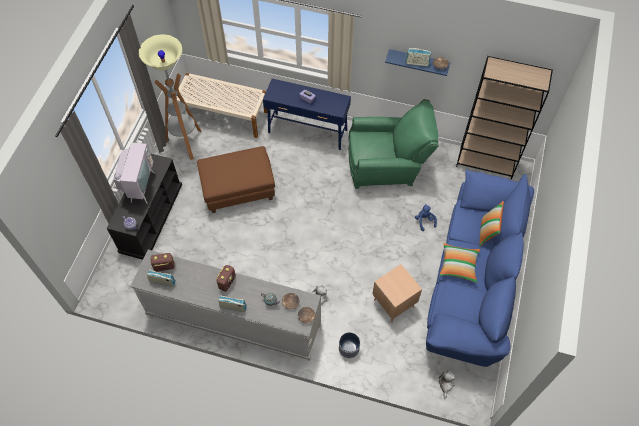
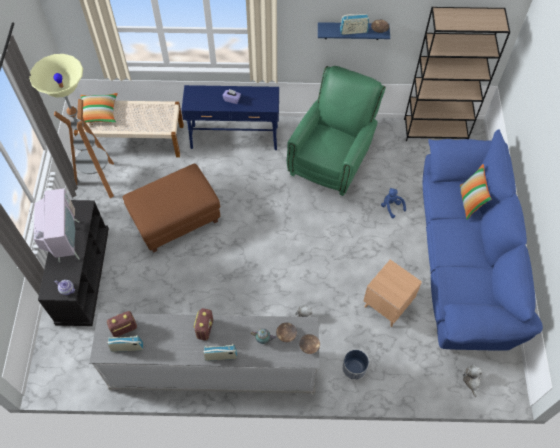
camera: 15 degrees left, 0 degrees up
(387, 166) = (333, 156): green armchair -> green armchair turned 45 degrees counterclockwise
(458, 265) = (451, 246): pillow -> pillow (99, 113)

